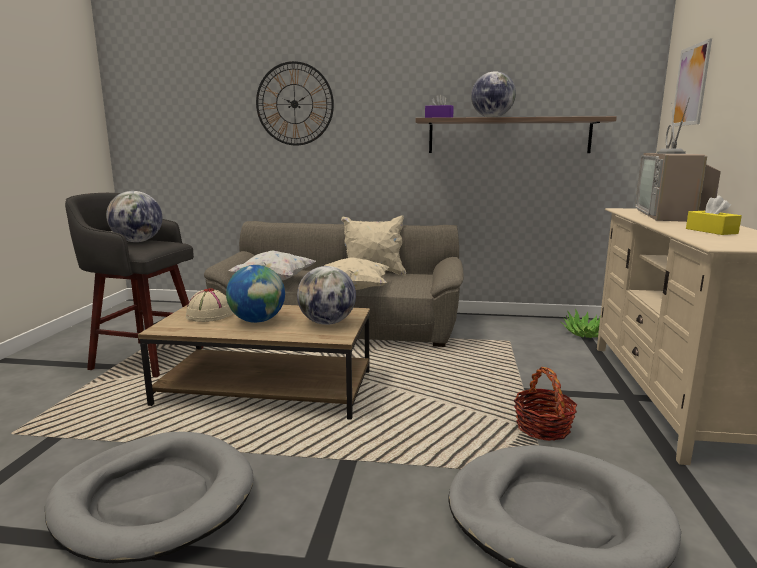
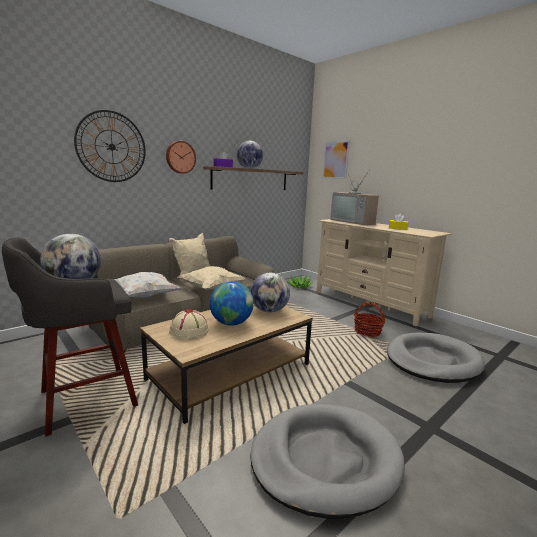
camera: 50 degrees left, 0 degrees up
(382, 109) = (180, 157): none -> wall clock

